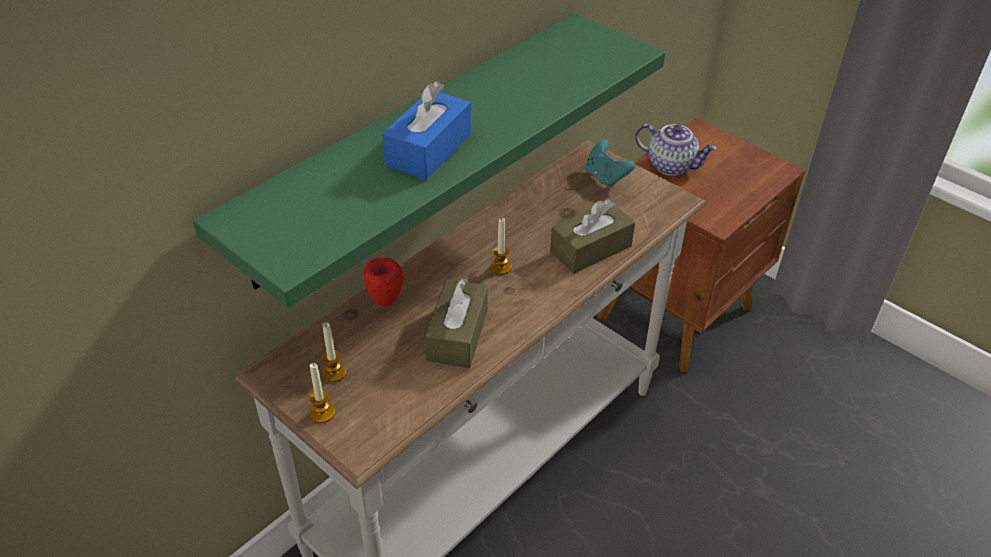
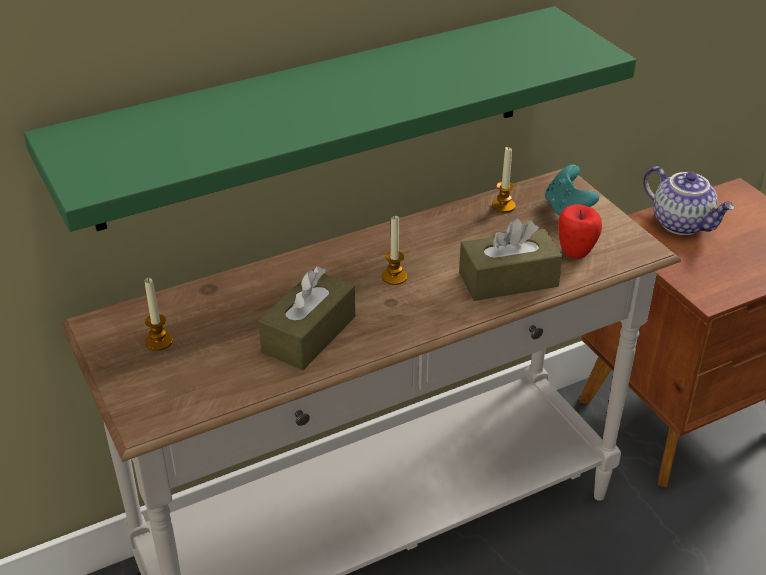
camera: 20 degrees right, 5 degrees down
(322, 413) = (125, 377): candle -> candle (503, 206)
(385, 299) = (252, 282): apple -> apple (575, 253)
(428, 150) = (299, 110): blue tissue box -> none

